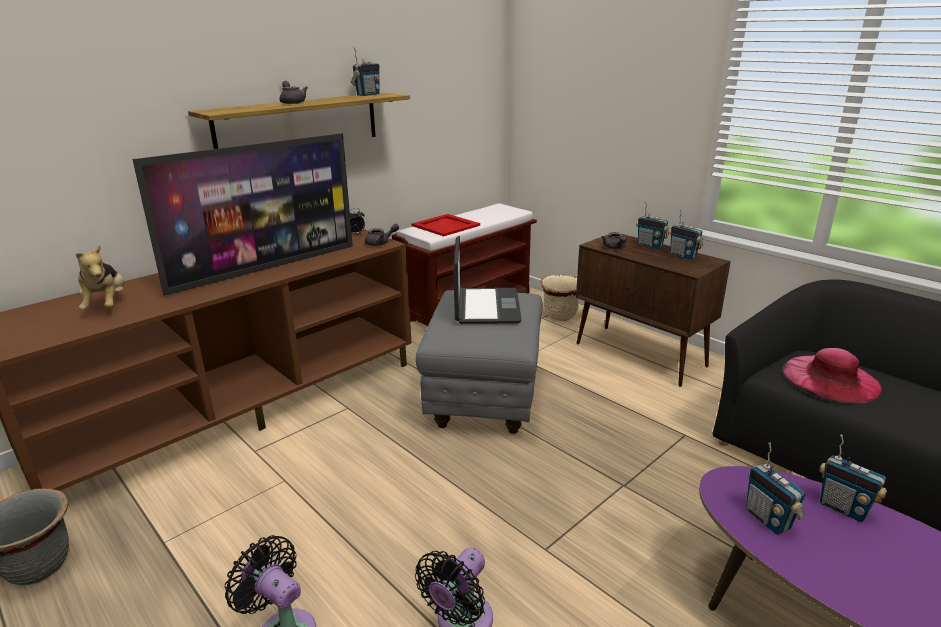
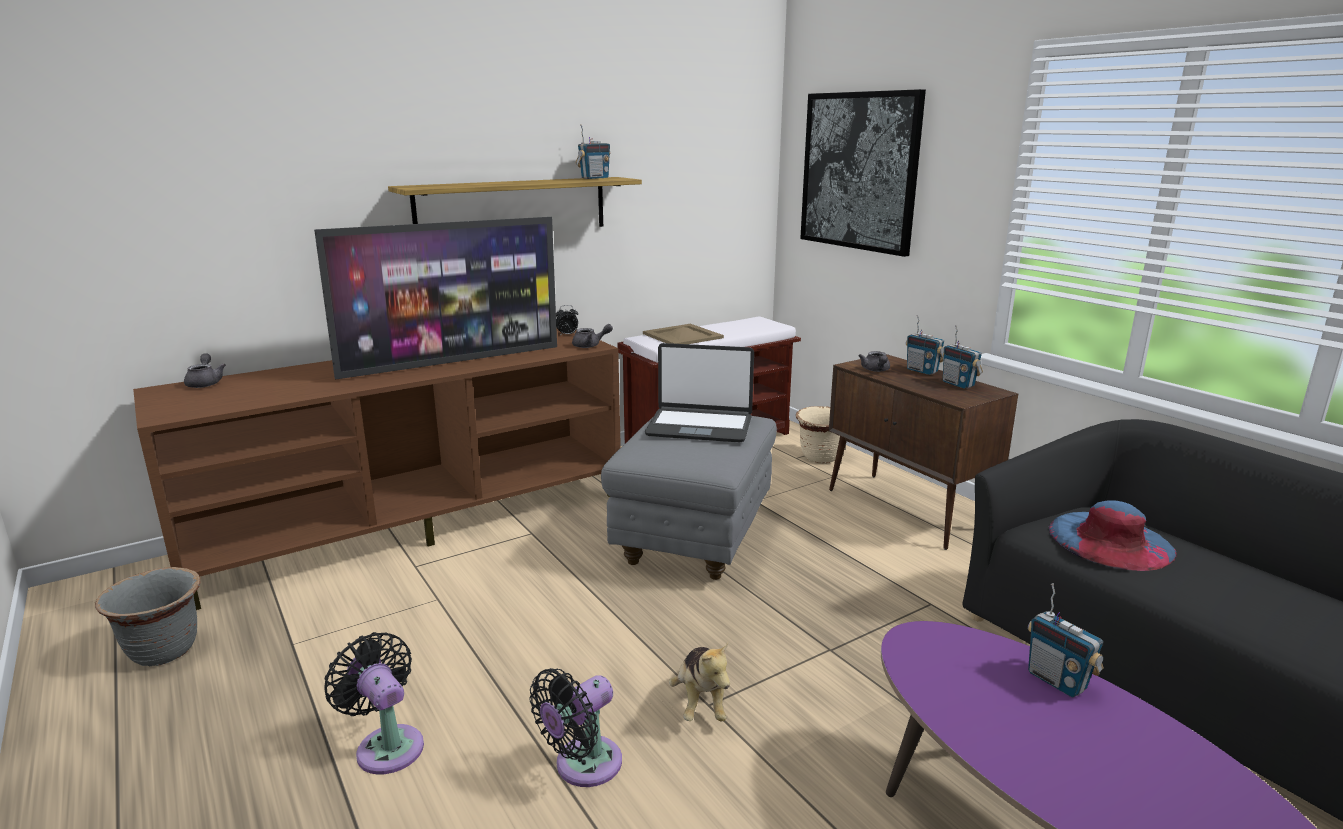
camera: 10 degrees right, 5 degrees down
(107, 305) = (276, 384): plush toy -> plush toy (700, 702)
(292, 102) = (504, 182): grey teapot -> grey teapot (205, 383)
(445, 226) = (682, 336): red tray -> beige tray
(486, 307) = (700, 426): laptop -> laptop turned 90 degrees clockwise
(583, 82) = (859, 171): none -> picture
(768, 519) = (952, 680): radio -> none
(830, 378) = (1110, 540): pink hat -> blue hat

